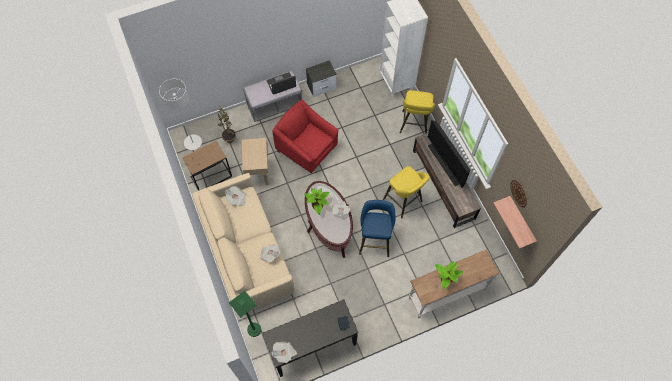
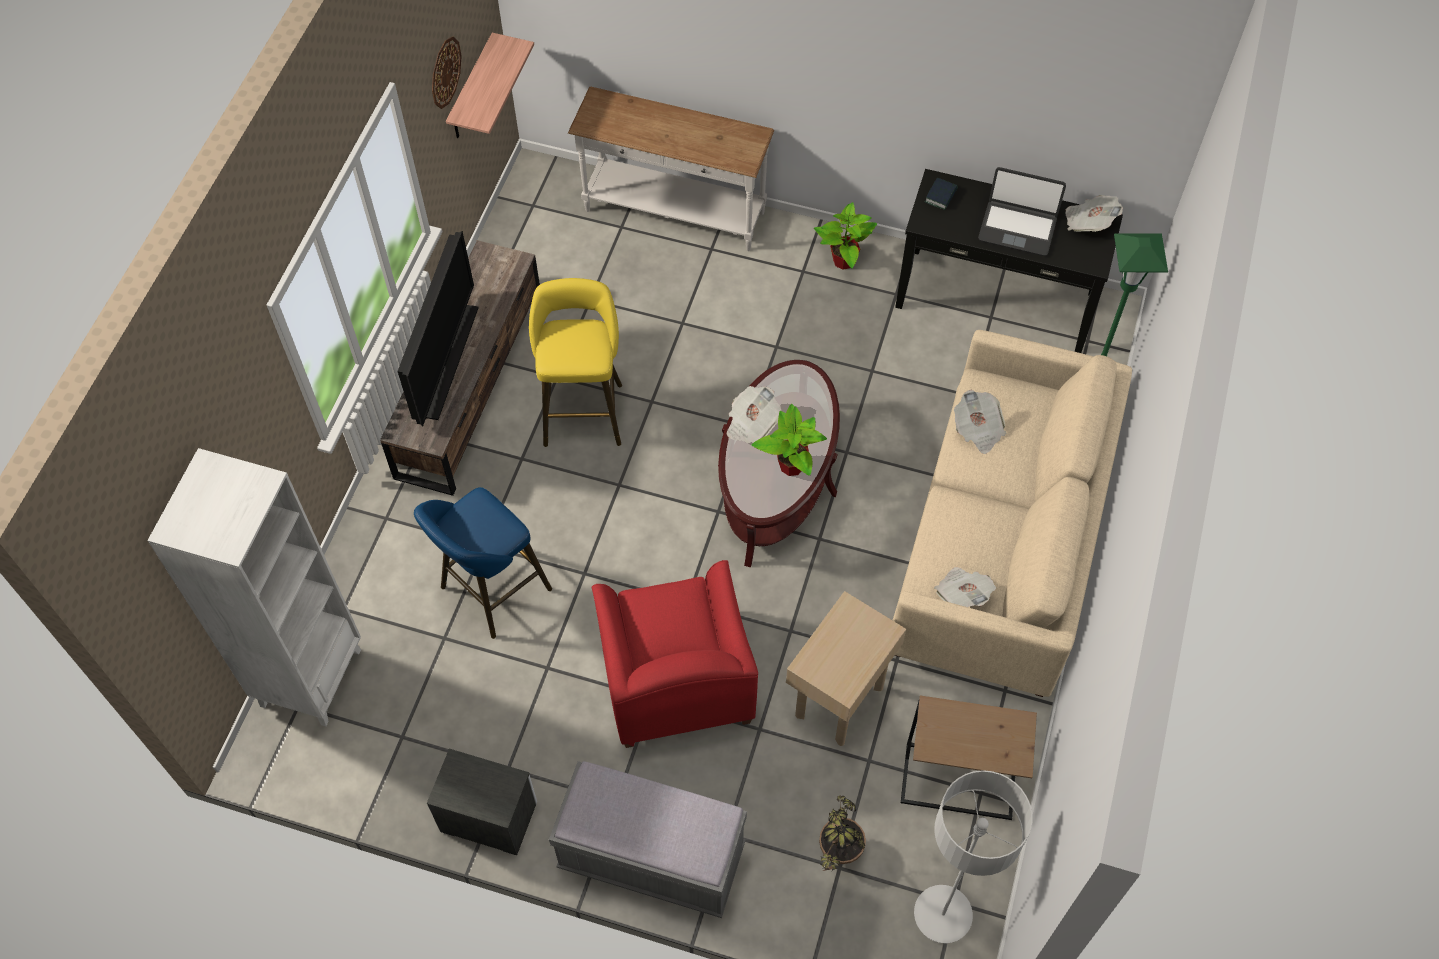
camera: 140 degrees left, 5 degrees down
(281, 84) = (617, 810): laptop -> laptop (1017, 228)
(375, 240) = (713, 383): blue stool -> blue stool (491, 592)
(414, 125) = (388, 546): yellow stool -> none
(445, 279) = (692, 136): potted plant -> potted plant (843, 261)

